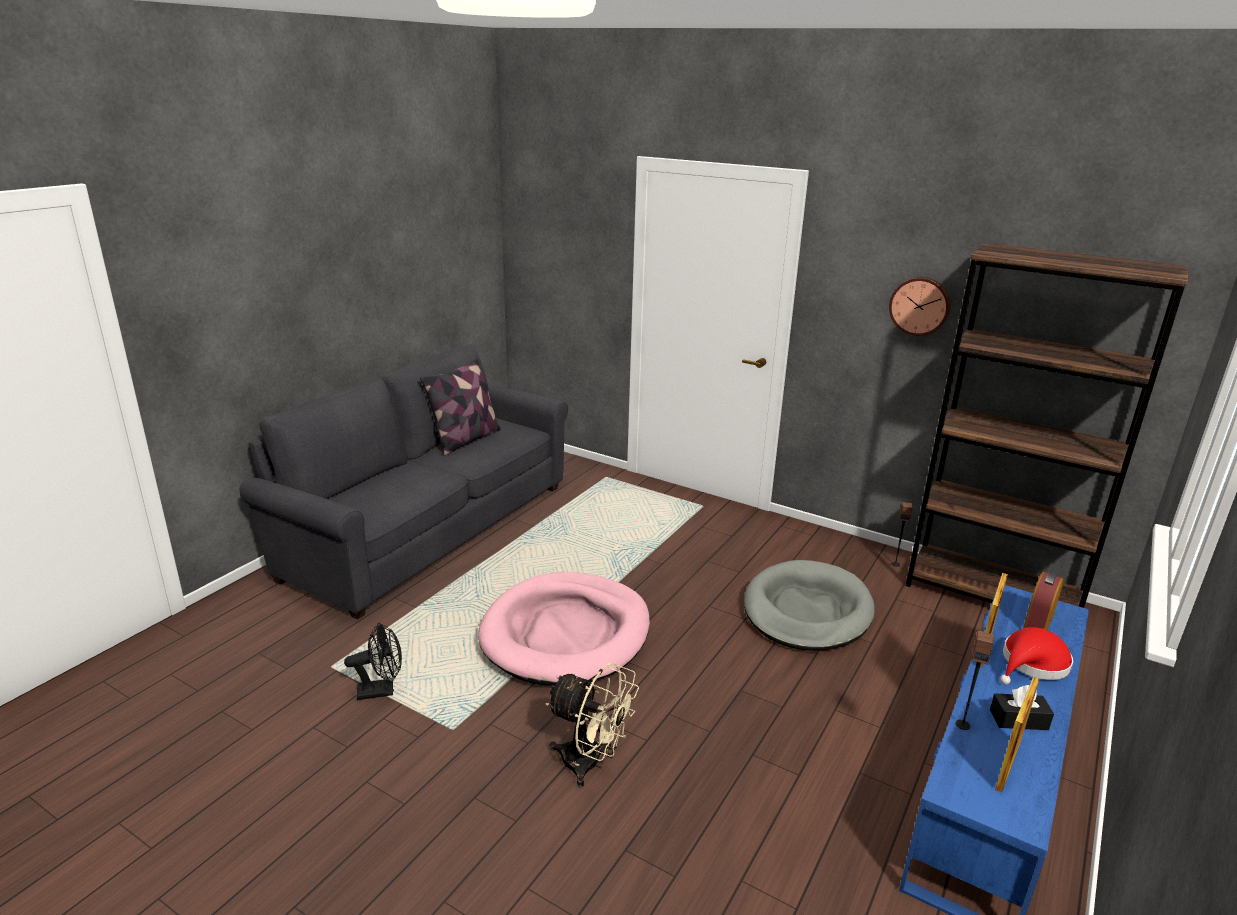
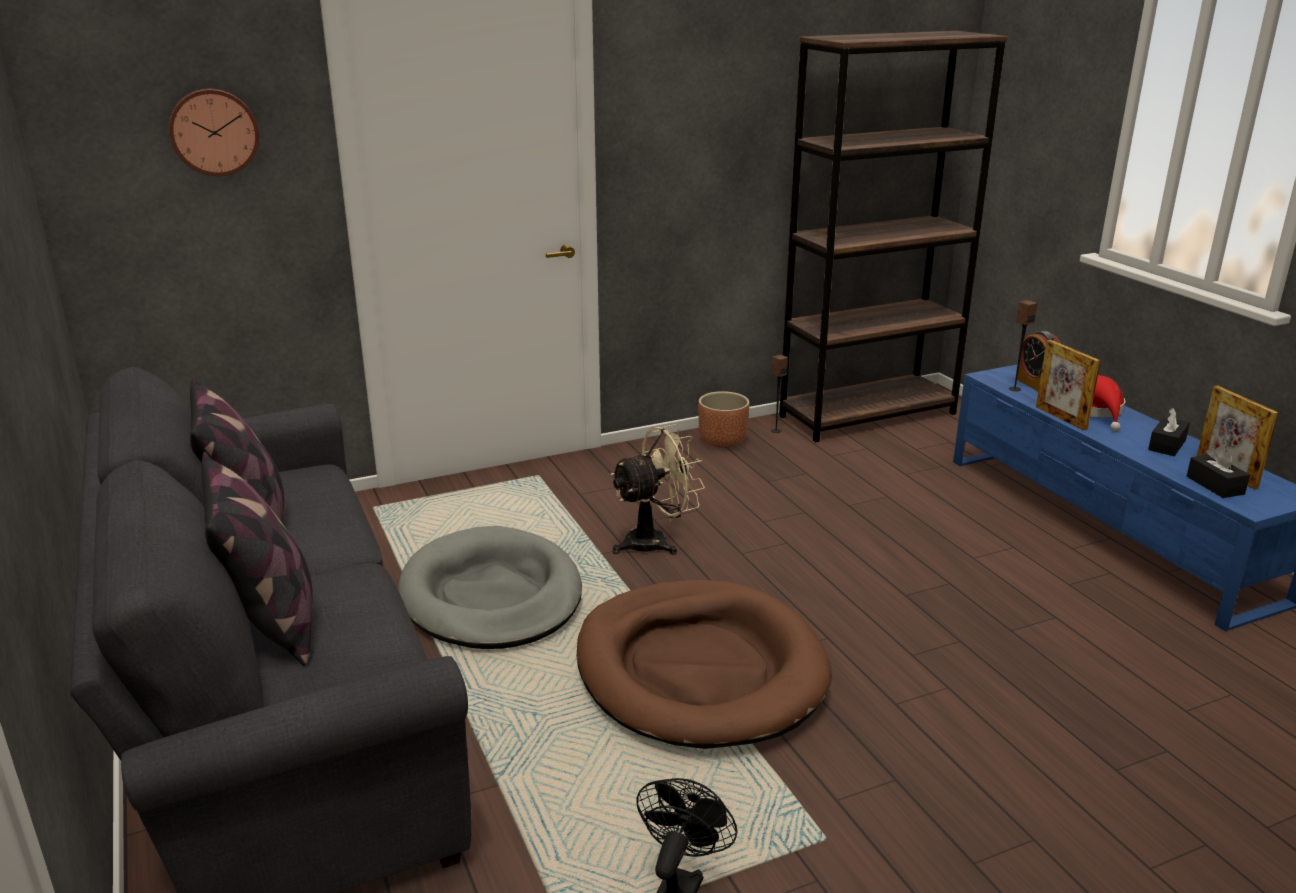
camera: 55 degrees left, 0 degrees up
(392, 476) = (272, 623): none -> pillow
(566, 633) = (699, 670): pink dog bed -> brown dog bed
(590, 764) = (965, 743): beige fan -> beige fan (655, 541)
(807, 611) = (806, 504): grey dog bed -> grey dog bed (491, 596)
(845, 549) = (723, 441): none -> brown planter
(920, 305) = (740, 125): wall clock -> wall clock (214, 132)
(962, 724) = (1163, 467): speaker -> speaker (1014, 389)
(968, 762) = (1215, 485): none -> black tissue box

